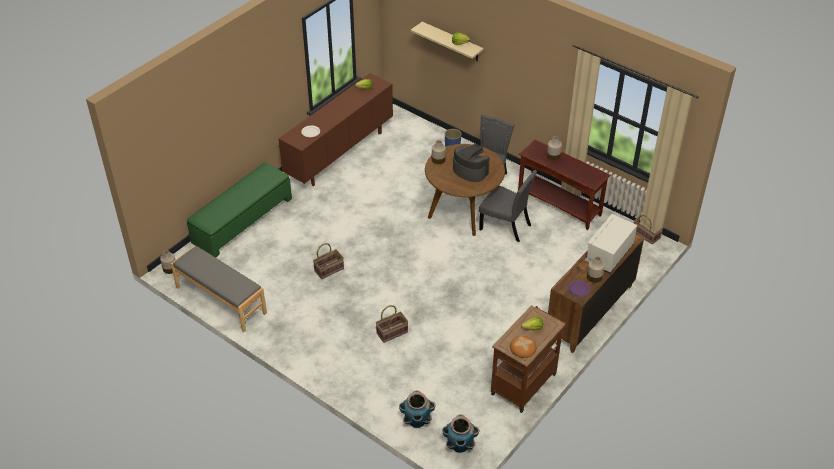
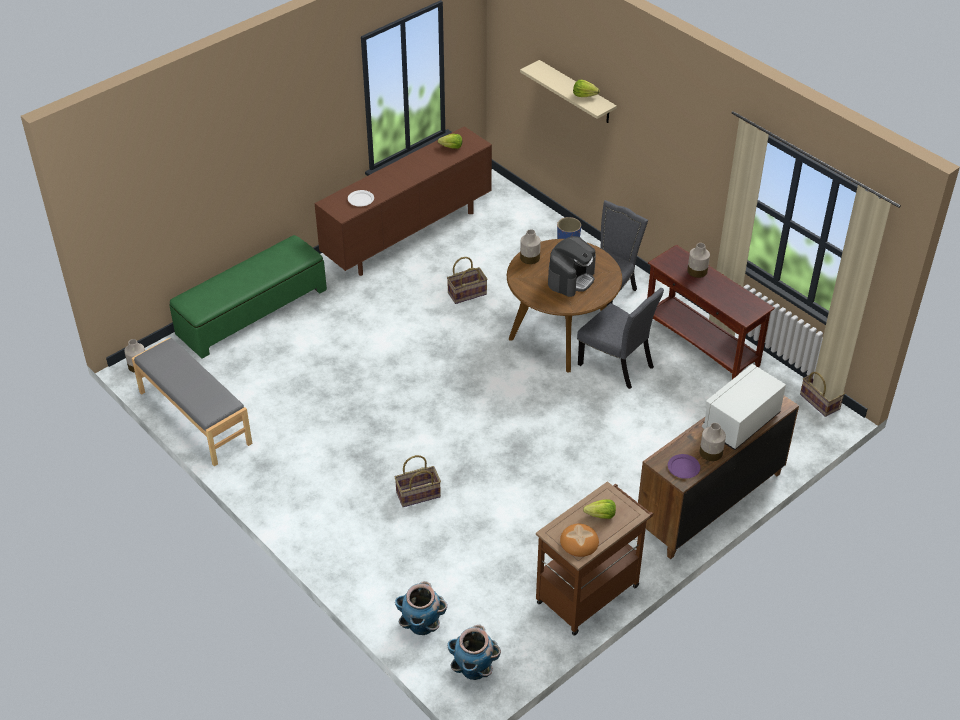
camera: 10 degrees right, 0 degrees up
(329, 269) = (352, 394): basket -> basket (467, 293)
(470, 171) = (571, 279): coffee machine -> coffee machine turned 75 degrees clockwise

